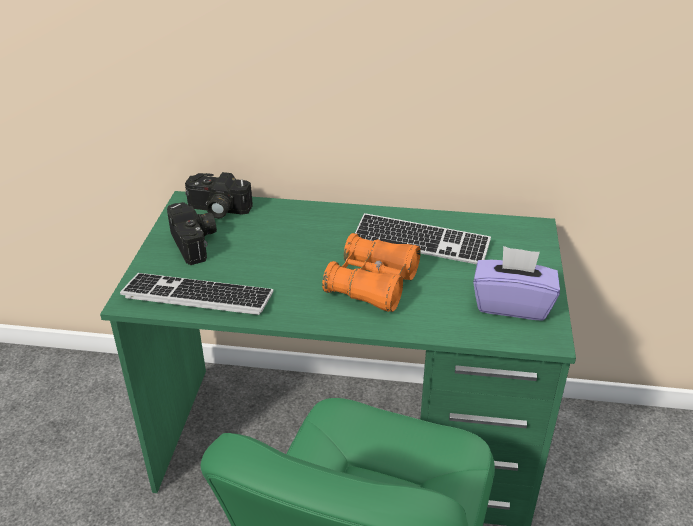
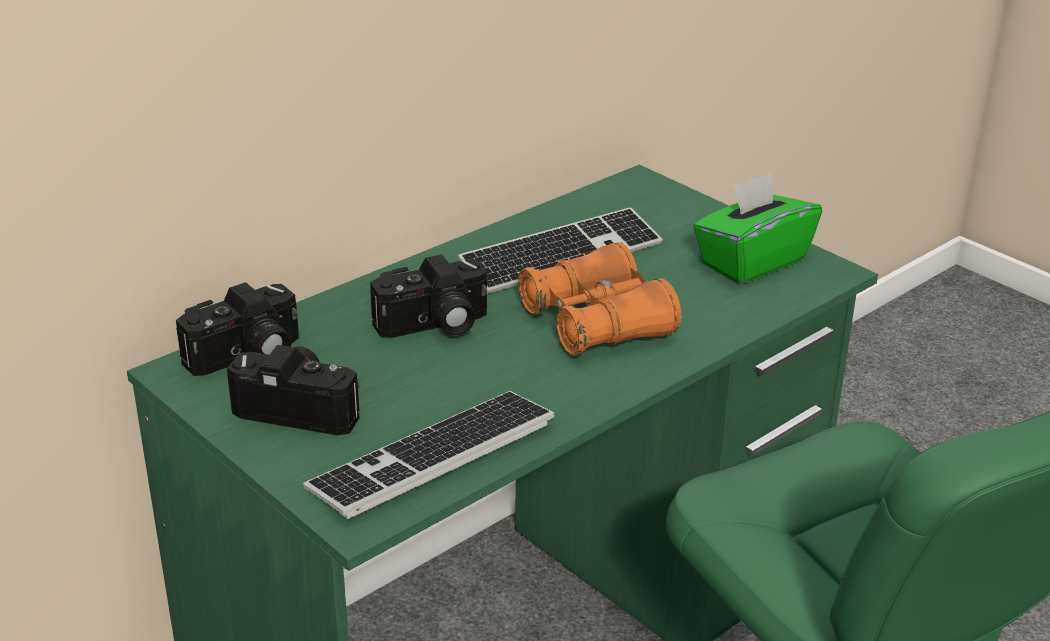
camera: 50 degrees left, 5 degrees down
(304, 241) = (434, 326): none -> camera
(512, 304) = (752, 261): purple tissue box -> green tissue box

